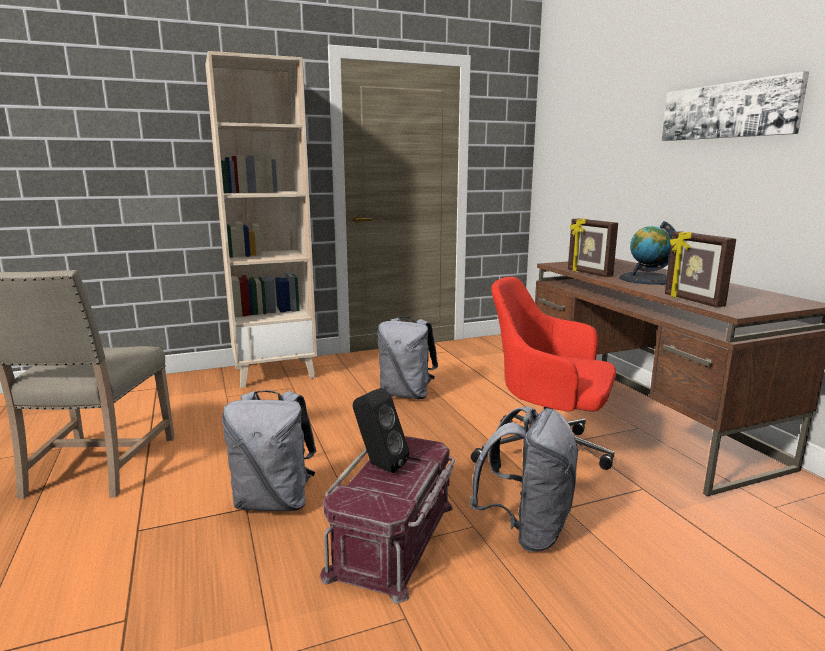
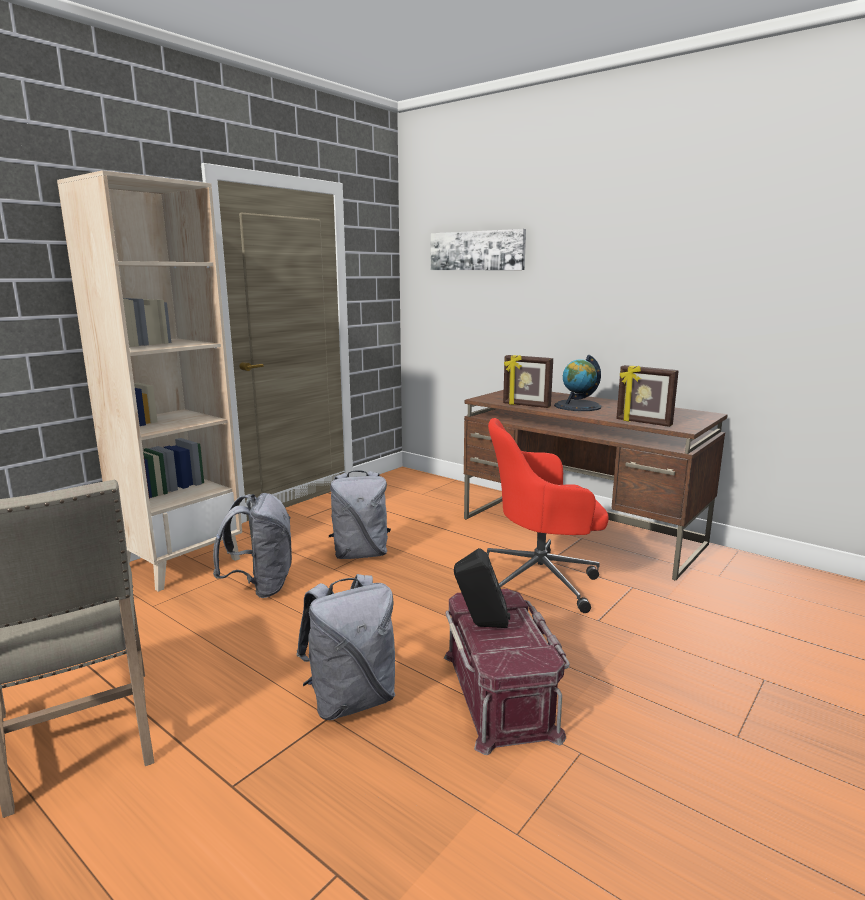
camera: 30 degrees left, 0 degrees up
(526, 530) = (590, 647): grey backpack -> grey backpack (261, 587)
(728, 110) = (619, 259): picture -> picture (477, 251)

